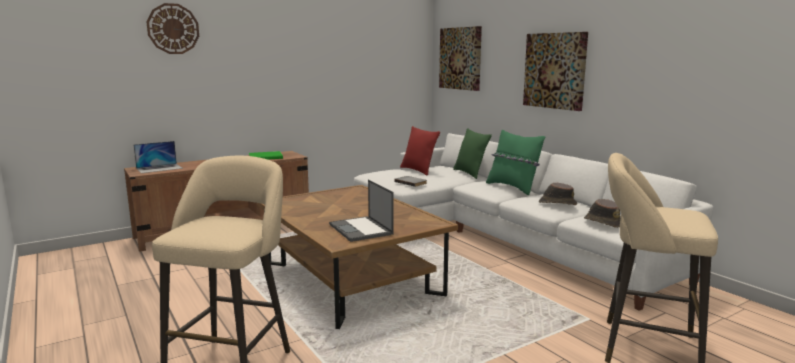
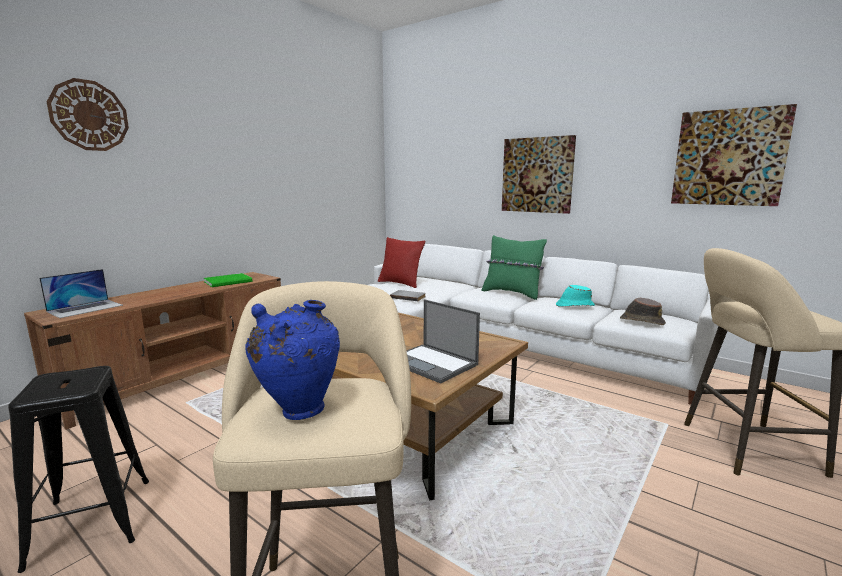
camera: 20 degrees left, 0 degrees up
(132, 300) = (92, 520): none -> black stool
(204, 227) = (298, 410): none -> blue vase
(460, 58) = (421, 167): picture -> picture (729, 158)
(470, 173) = (453, 282): green pillow -> none
(557, 203) = (574, 305): brown hat -> turquoise hat

